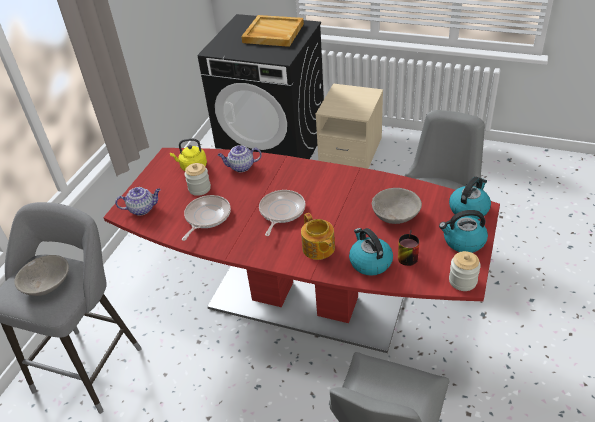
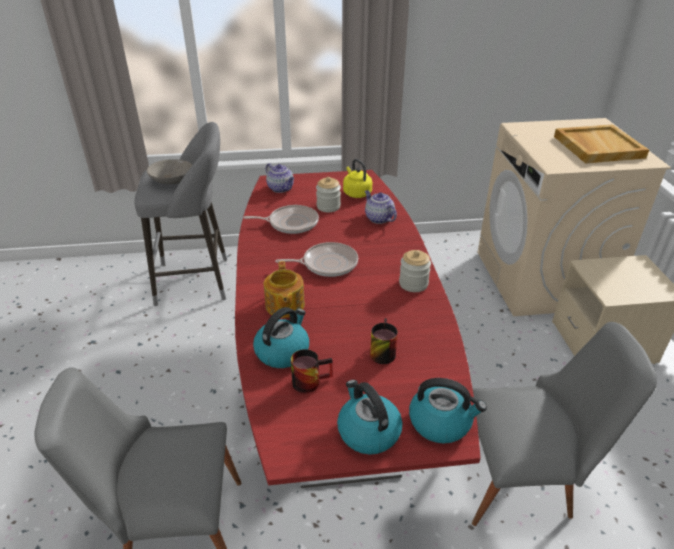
camera: 60 degrees right, 5 degrees down
(274, 147) = (541, 279): black washing machine -> beige washing machine
(318, 248) = (284, 306): teapot -> teapot turned 45 degrees counterclockwise
(395, 214) = (380, 351): grey bowl -> mug
(462, 281) = (289, 448): jar -> jar (413, 284)

